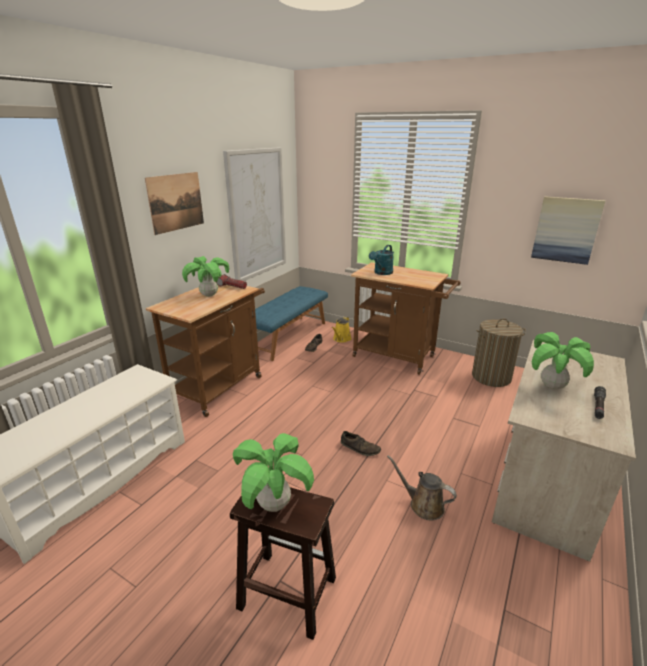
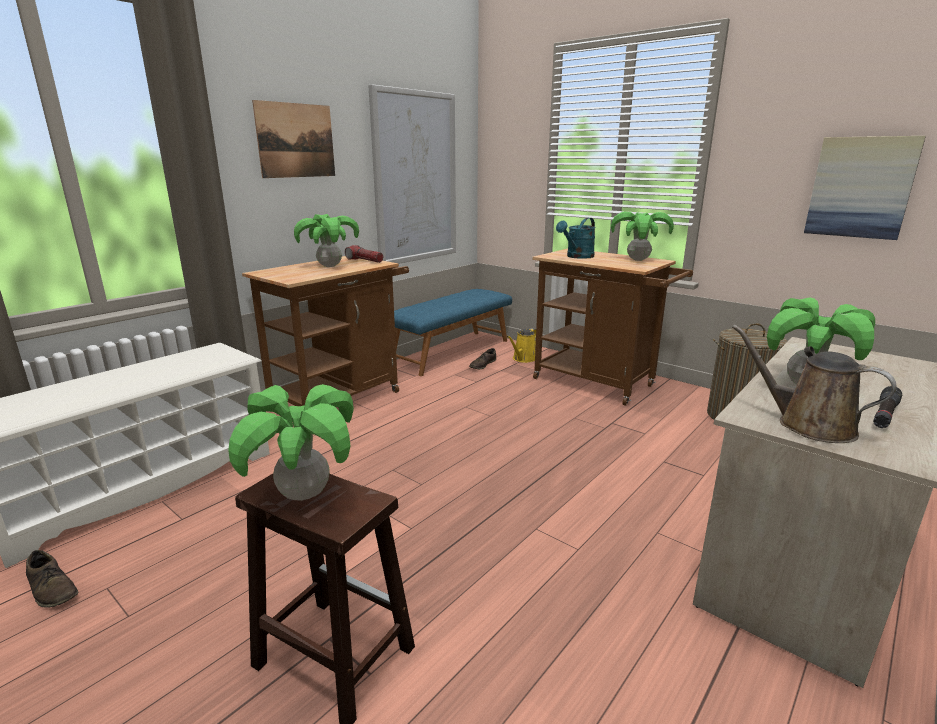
camera: 10 degrees right, 5 degrees down
(360, 448) = (509, 484): brown shoe -> brown shoe (52, 588)
(423, 274) = (638, 260): none -> potted plant
(423, 505) = (584, 567): brown watering can -> brown watering can (808, 425)

